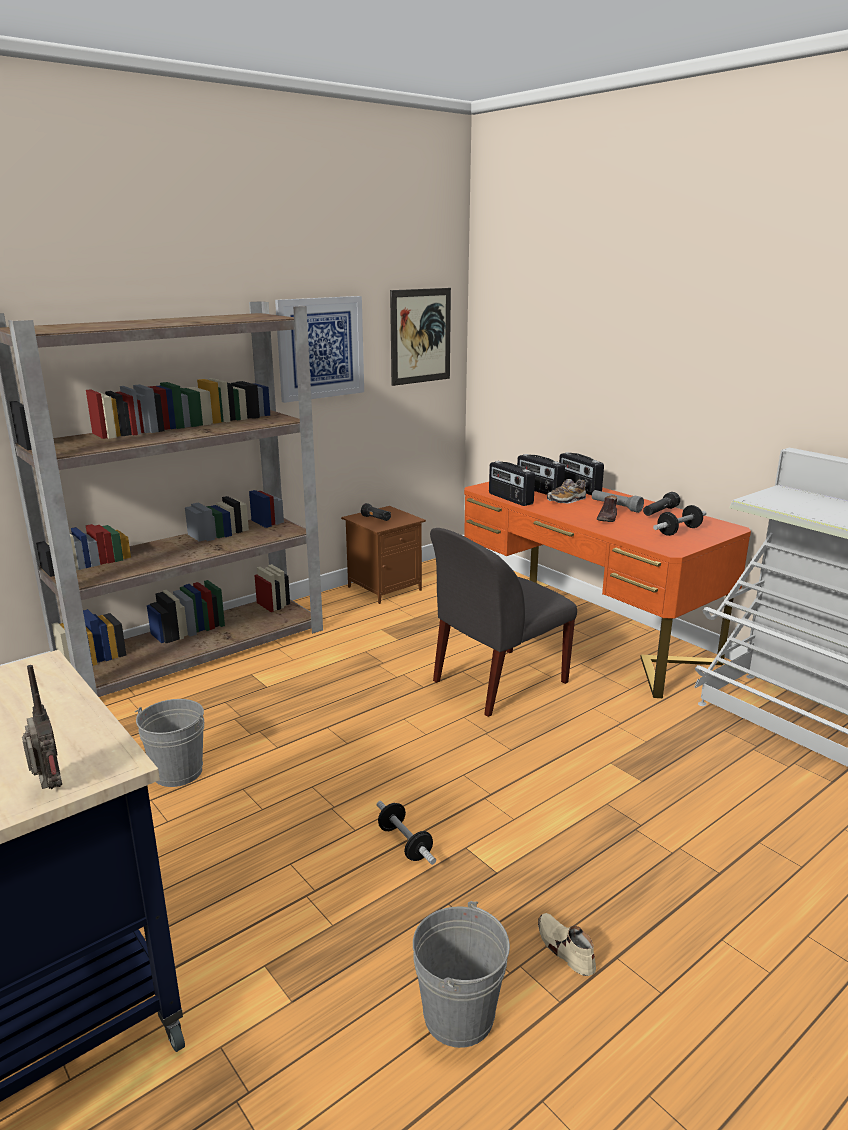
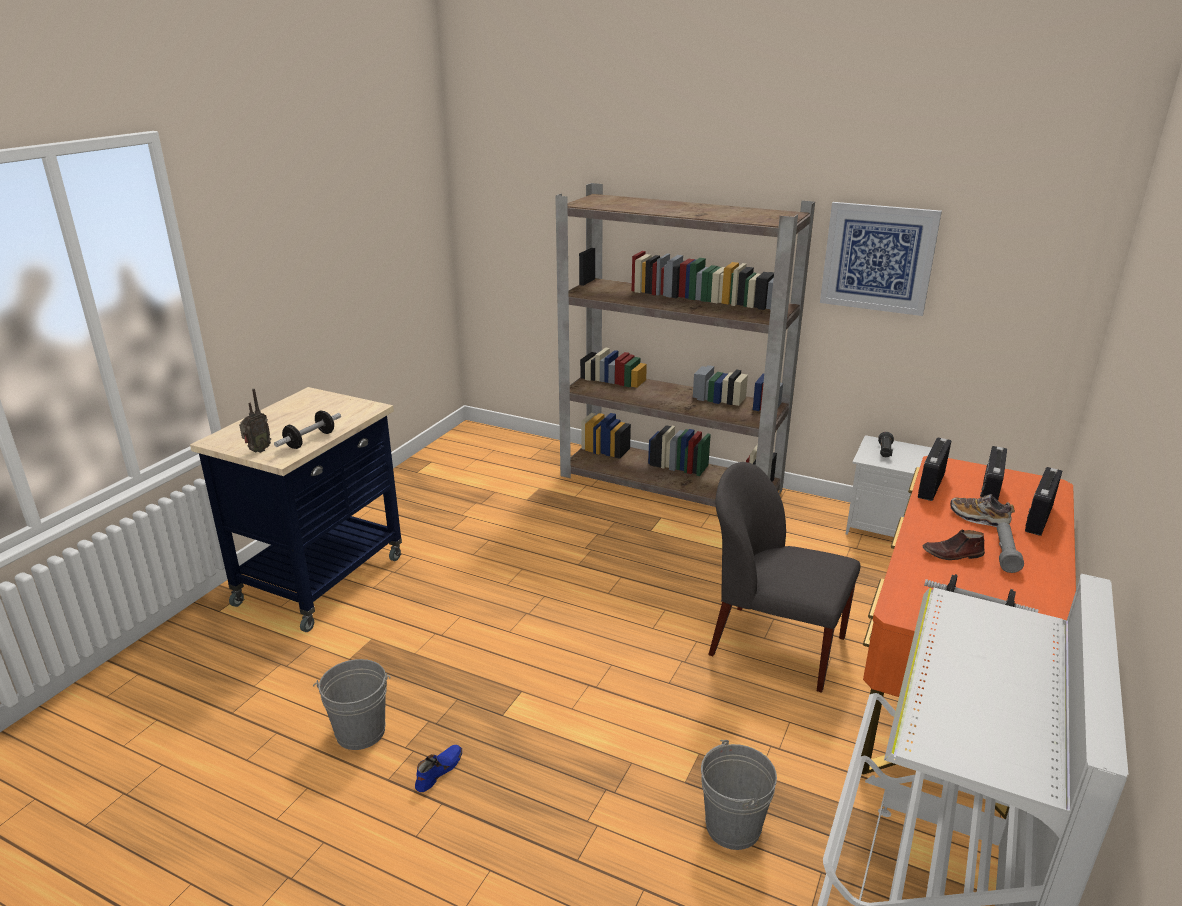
camera: 65 degrees right, 5 degrees up
(177, 772) = (521, 537): grey bucket -> grey bucket (733, 826)
(385, 588) = (882, 526): brown nightstand -> grey nightstand
(405, 843) = (508, 659): dumbbell -> dumbbell (310, 440)
(420, 336) = (1029, 270): picture -> none
(564, 949) = (438, 771): beige shoe -> blue shoe
(659, 512) = (1031, 587): black flashlight -> none

